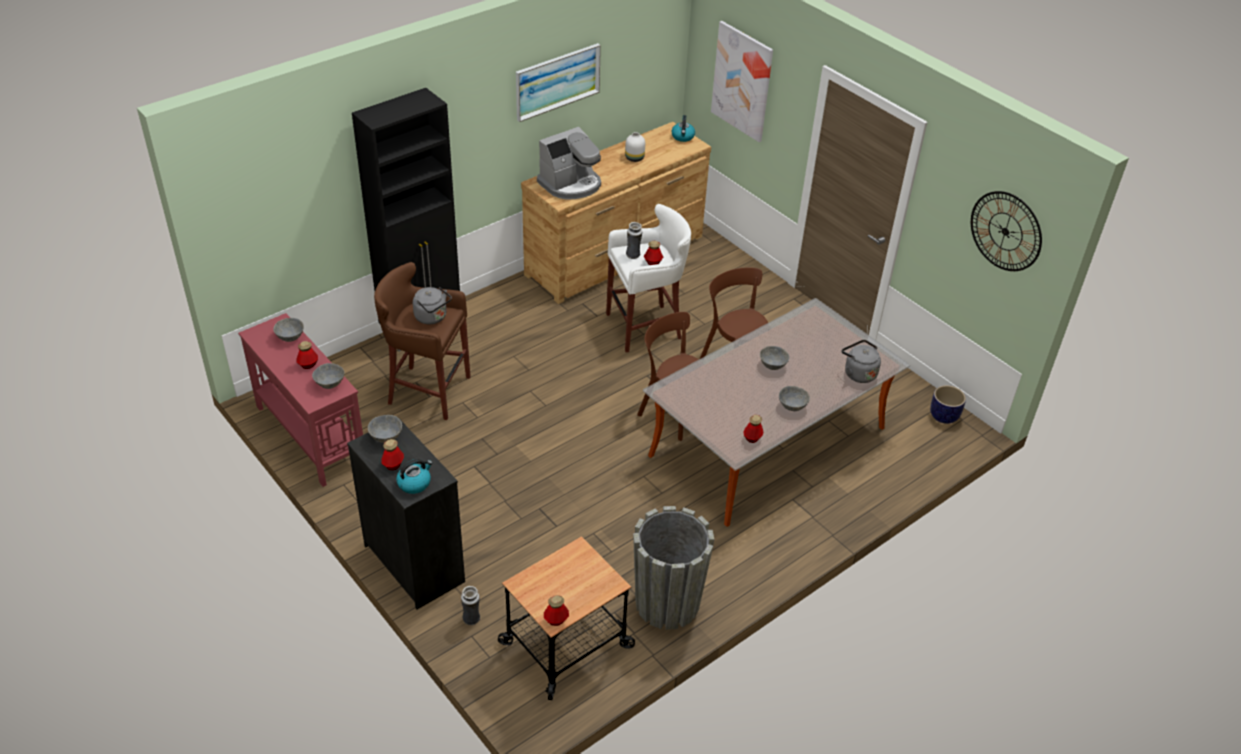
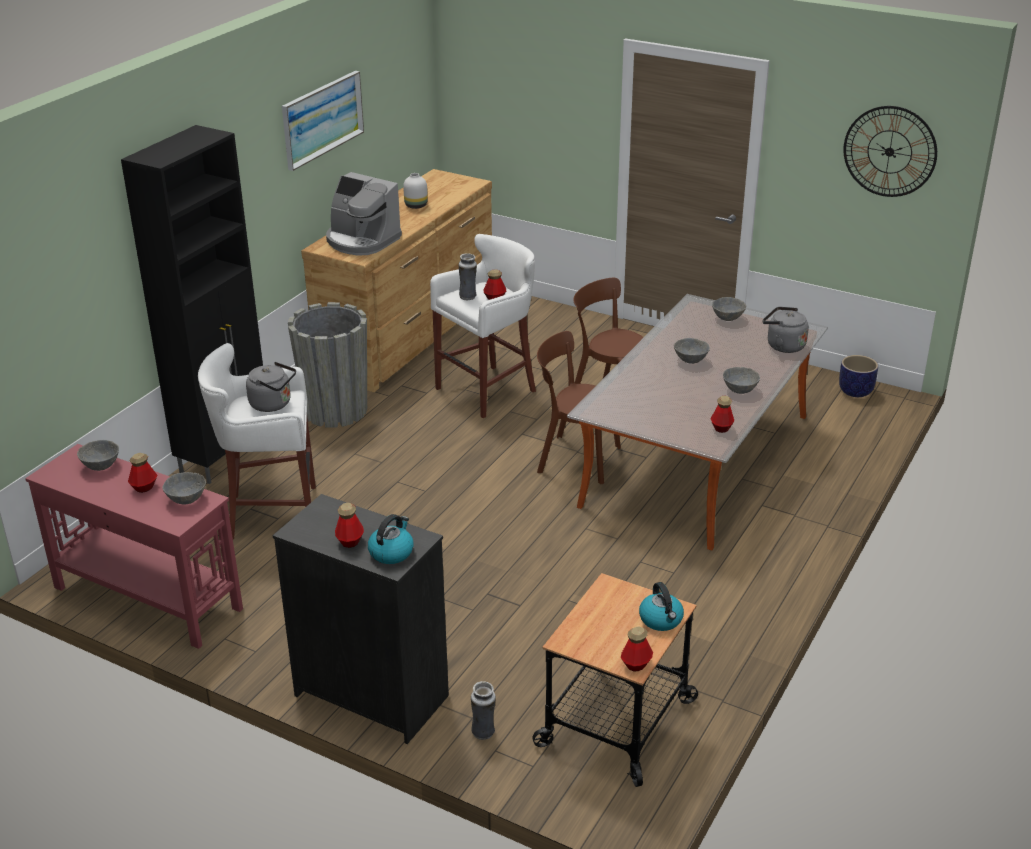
camera: 20 degrees left, 10 degrees down
(386, 437) = (320, 516): grey bowl -> grey bowl (727, 318)
(427, 391) = (270, 514): brown stool -> white stool
(571, 184) = (361, 241): coffee machine -> coffee machine turned 90 degrees clockwise
(667, 603) = (701, 644): grey planter -> grey planter (335, 410)
(683, 137) = (455, 179): kettle -> kettle (661, 620)
(742, 81) = (517, 94): picture -> none

